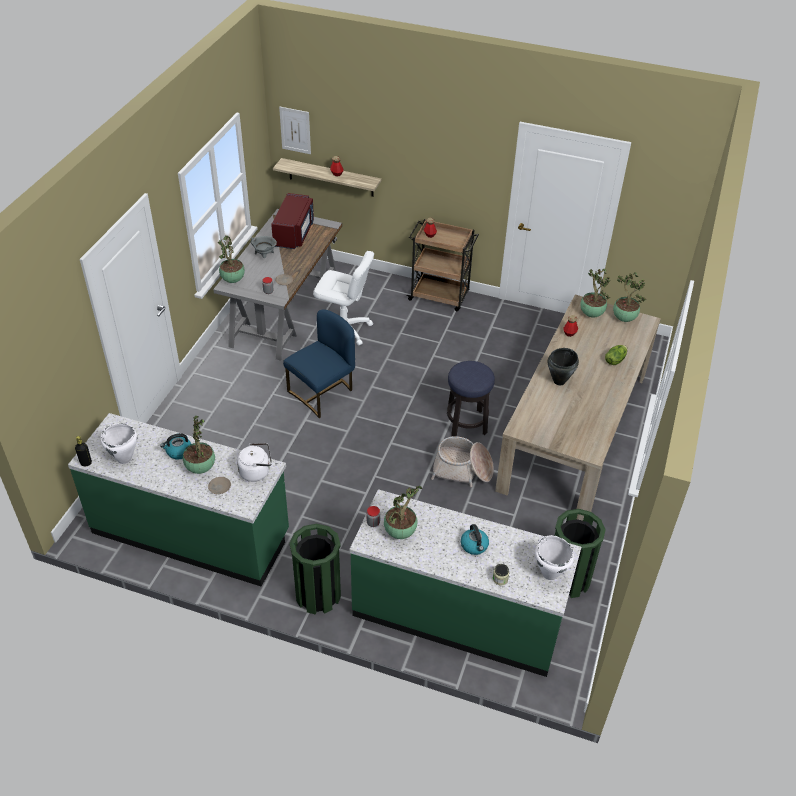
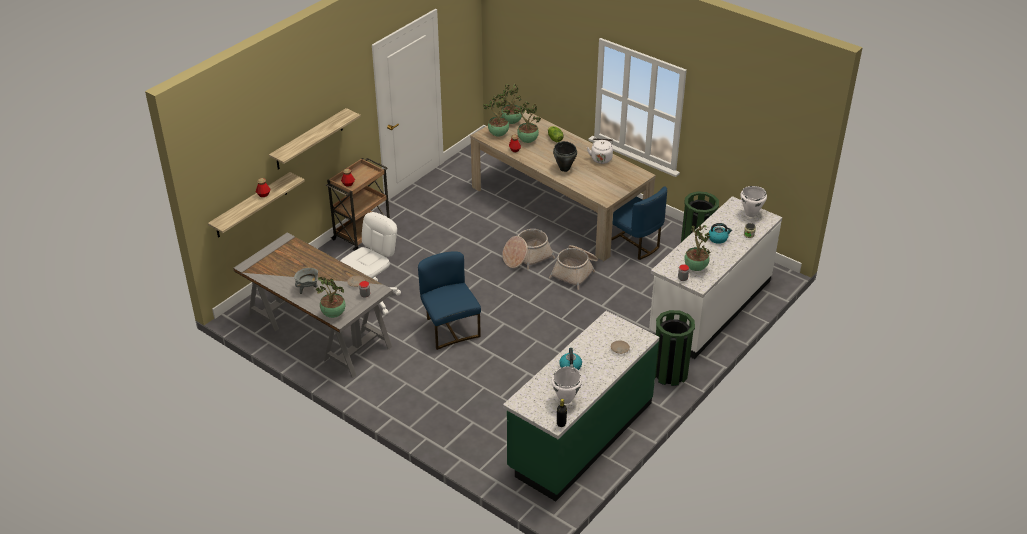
camera: 70 degrees left, 5 degrees down
(200, 467) = (593, 356): potted plant -> potted plant (527, 141)
(256, 471) = (610, 327): white kettle -> white kettle (601, 158)
(294, 233) = (284, 264): red microwave -> none
(295, 130) = (216, 185): picture -> none
(411, 164) = (309, 139): none -> shelf
(458, 615) = (709, 307): green counter -> white counter
(466, 423) = (527, 257): stool -> basket
(543, 512) = (633, 244): none -> blue chair

